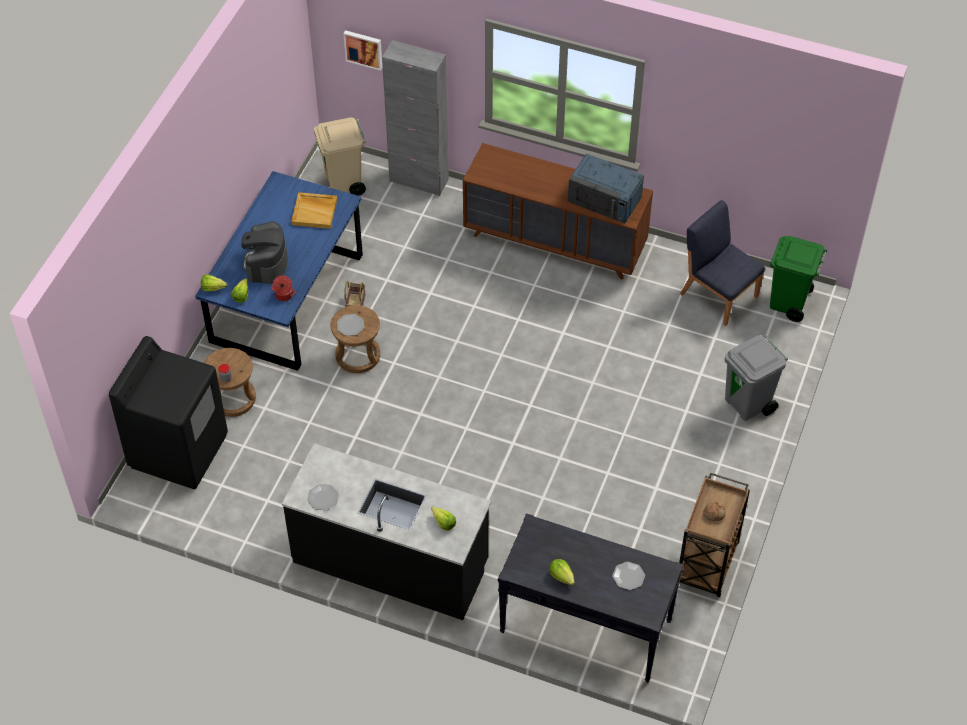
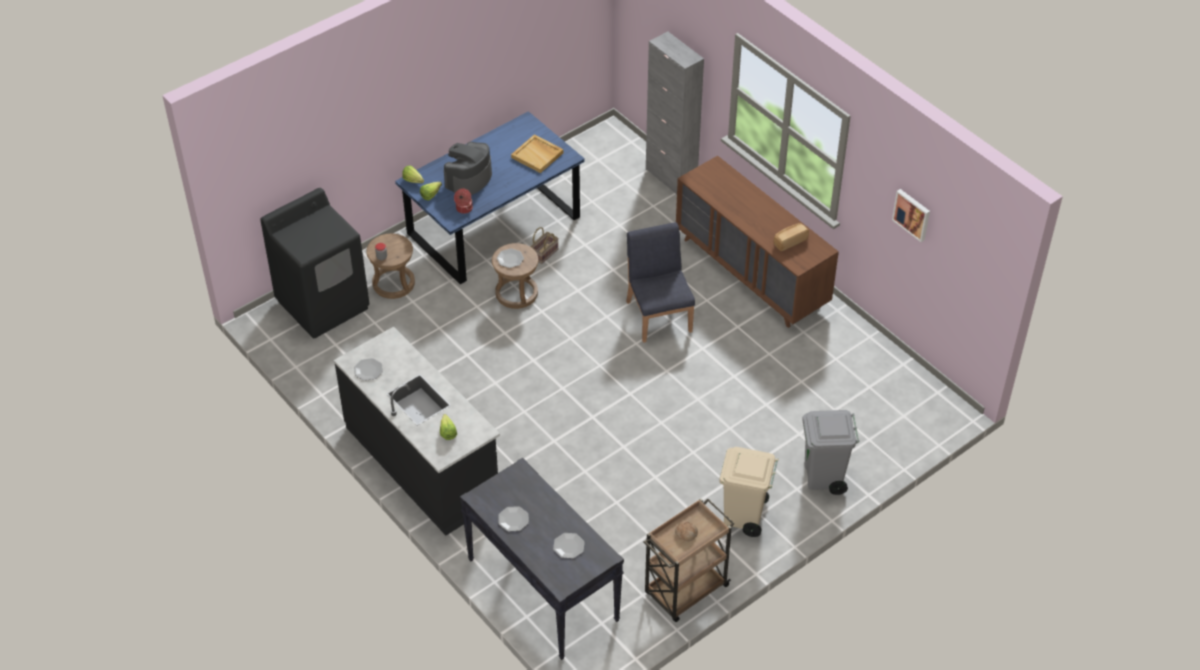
camera: 30 degrees right, 5 degrees down
(344, 183) = (606, 156): beige trash can -> beige trash can (744, 516)
(364, 49) = (649, 34): picture -> picture (912, 214)
(562, 576) = (513, 519): lettuce -> plate
(605, 199) = (789, 241): blue microwave -> bread
(718, 294) = (866, 376): blue chair -> blue chair (659, 315)
(789, 303) = (927, 410): green trash can -> none

